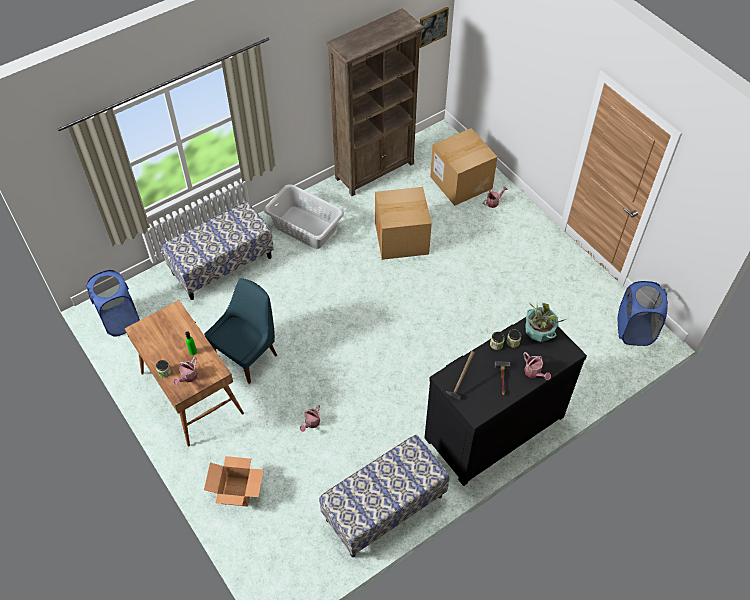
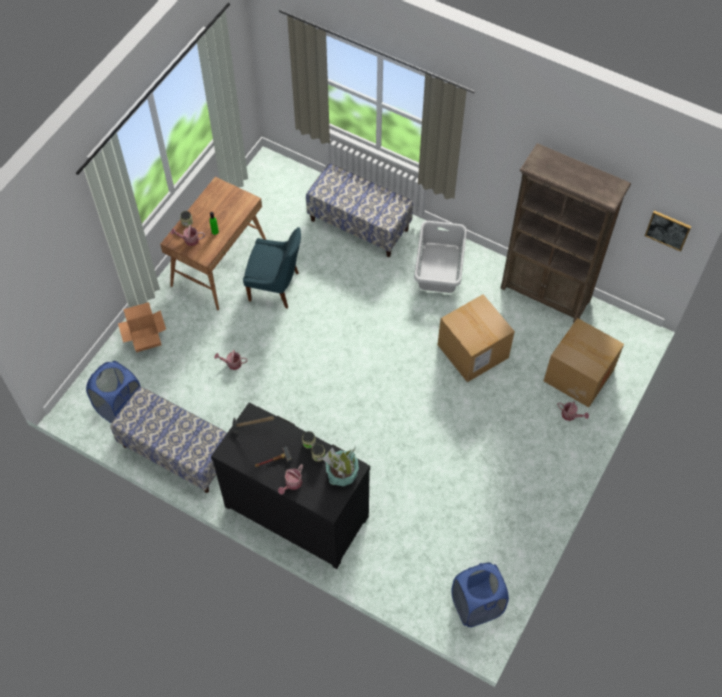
camera: 65 degrees right, 5 degrees up
(120, 320) = (264, 182): blue laundry basket -> blue laundry basket (121, 408)

